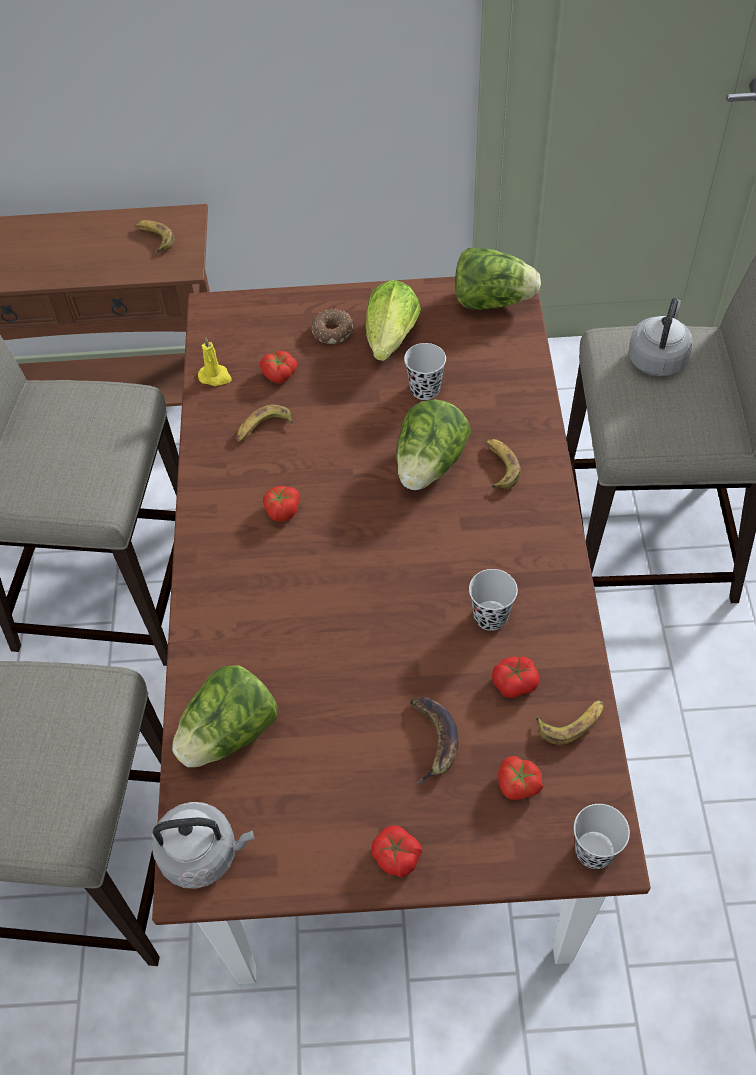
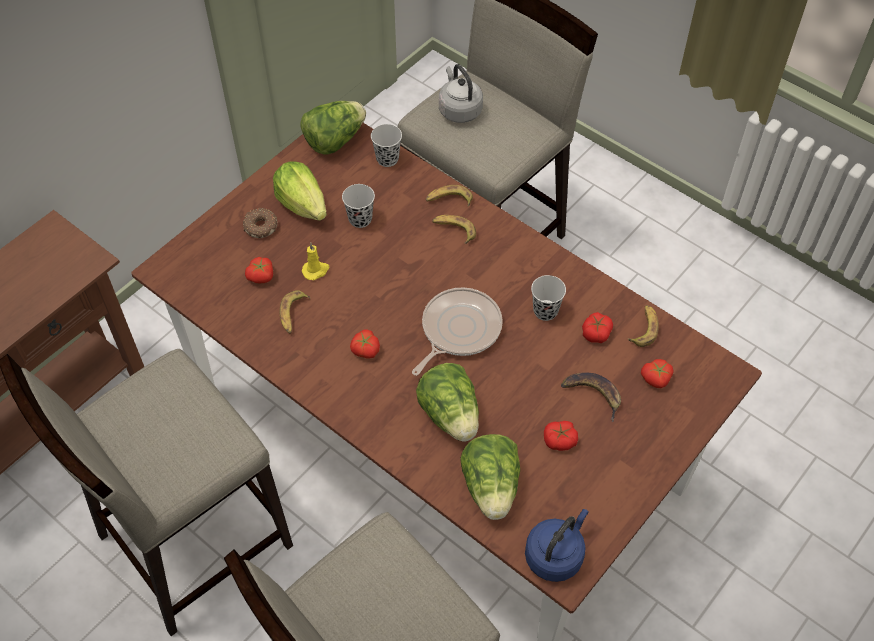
camera: 50 degrees left, 0 degrees up
(154, 238) = (46, 258): banana -> banana (449, 200)
(203, 853) = (555, 555): grey kettle -> blue kettle
(215, 377) = (221, 308): yellow candle -> yellow candle (316, 270)
(384, 562) = (458, 330): none -> frying pan
(396, 856) = (644, 464): tomato -> tomato (560, 440)
(429, 465) = (416, 259): lettuce -> lettuce (451, 415)
(594, 851) = (722, 377): black cup -> black cup (387, 159)

